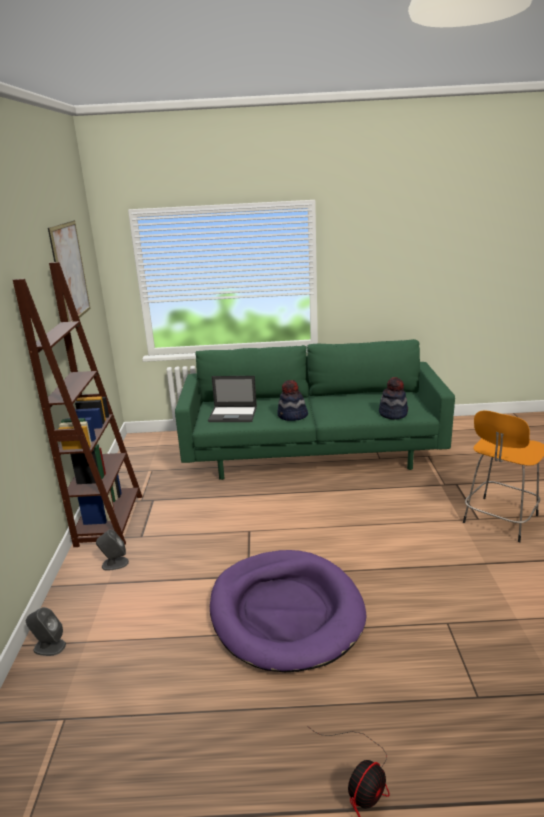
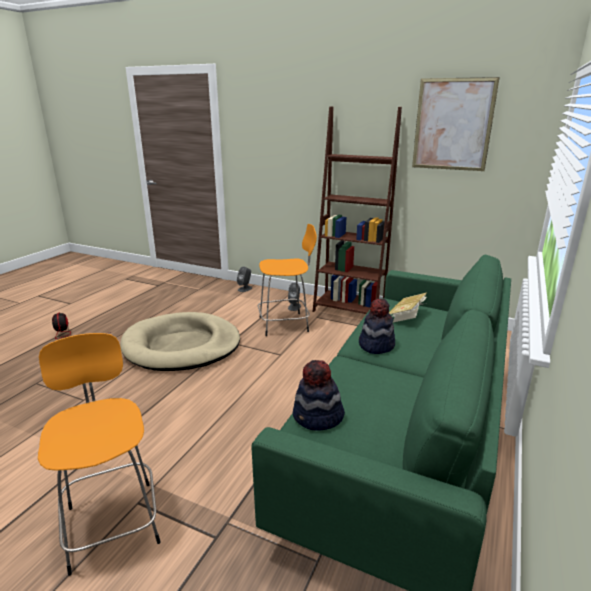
camera: 115 degrees right, 0 degrees up
(173, 552) = (285, 324): none -> orange stool
(233, 414) = (407, 317): laptop -> book
(285, 612) = (182, 346): purple dog bed -> beige dog bed

